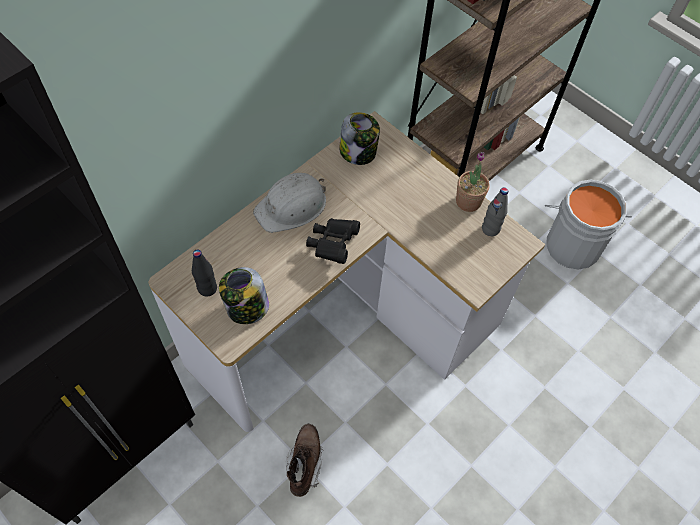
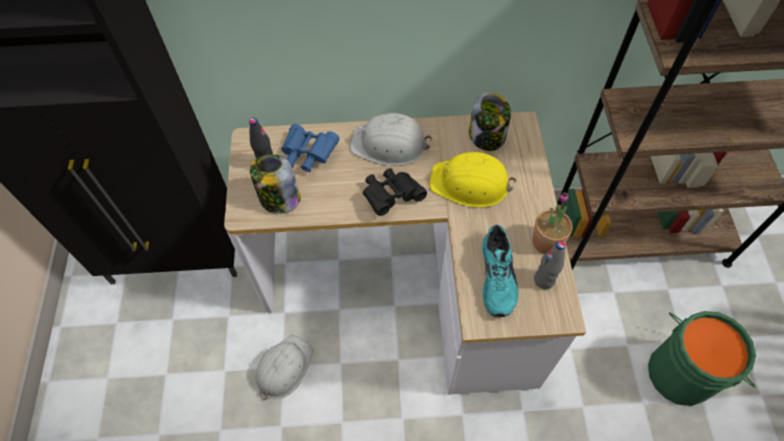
camera: 45 degrees right, 0 degrees up
(234, 258) = (308, 154): none -> blue binoculars
(304, 463) = (283, 368): brown boot -> white hard hat
(380, 196) = (470, 184): none -> yellow hard hat
(461, 248) = (499, 277): none -> turquoise shoe
(573, 243) = (682, 371): grey bucket -> green bucket

